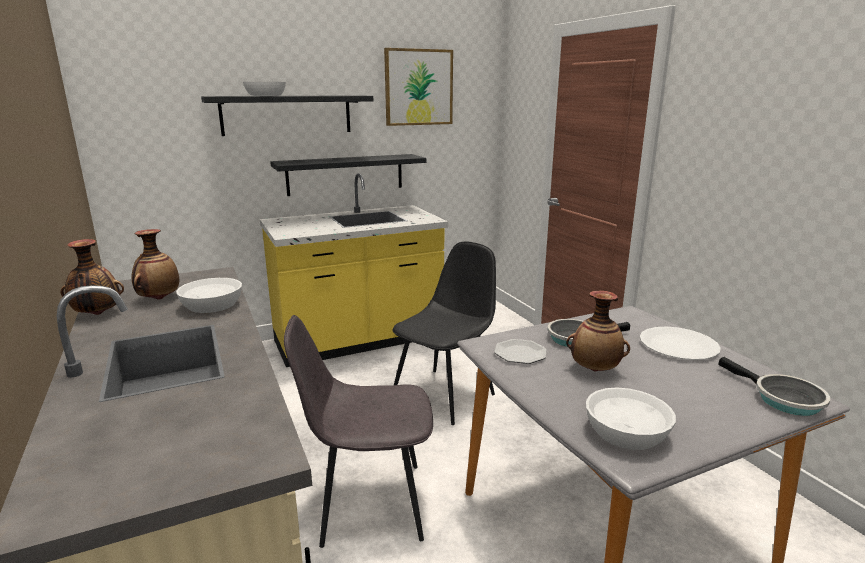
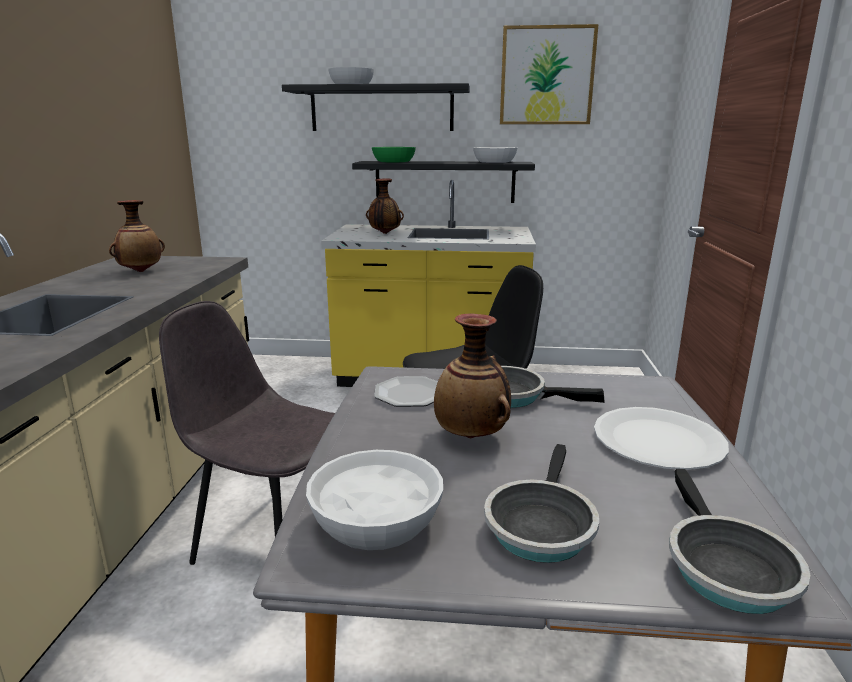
camera: 30 degrees right, 0 degrees up
(97, 314) = (79, 275): vase -> vase (384, 233)
(212, 305) = (165, 282): white bowl -> white bowl (494, 162)
(307, 161) = (393, 161): none -> green bowl
(696, 406) = (540, 525): none -> frying pan

